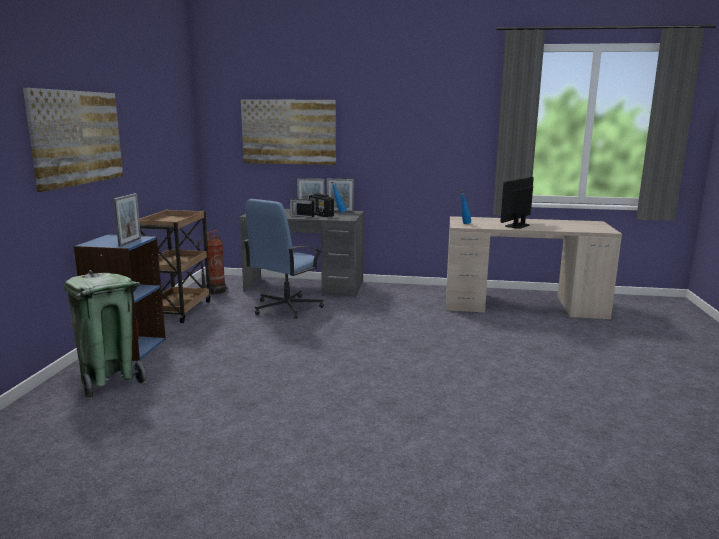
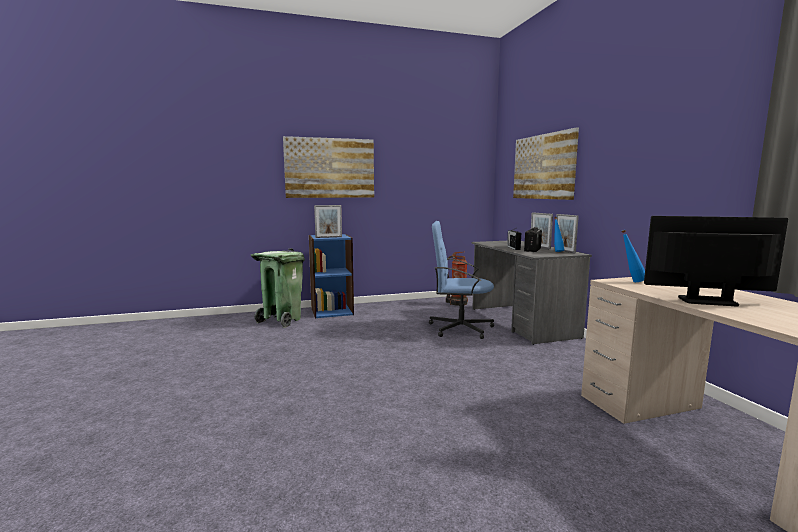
camera: 65 degrees right, 5 degrees down
(178, 310) = (408, 305): brown cart -> none

